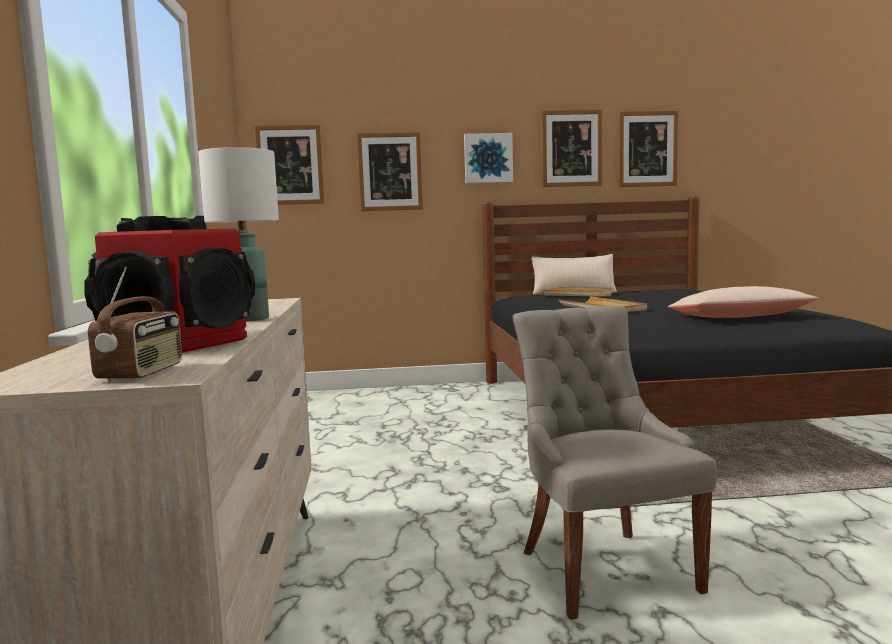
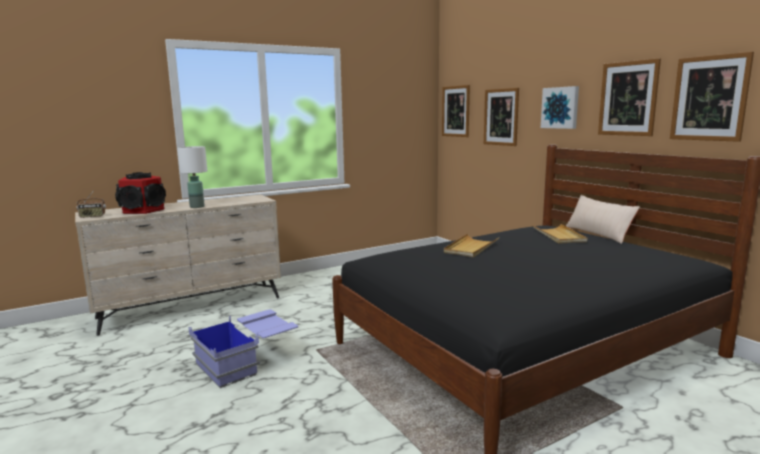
camera: 65 degrees right, 5 degrees up
(604, 569) = (247, 362): grey chair -> blue storage box
(740, 317) = (463, 282): beige pillow -> none

